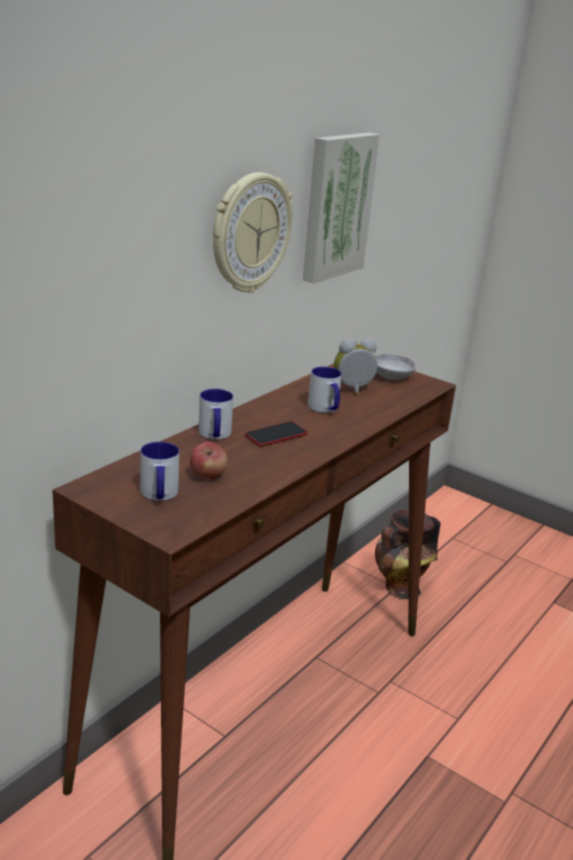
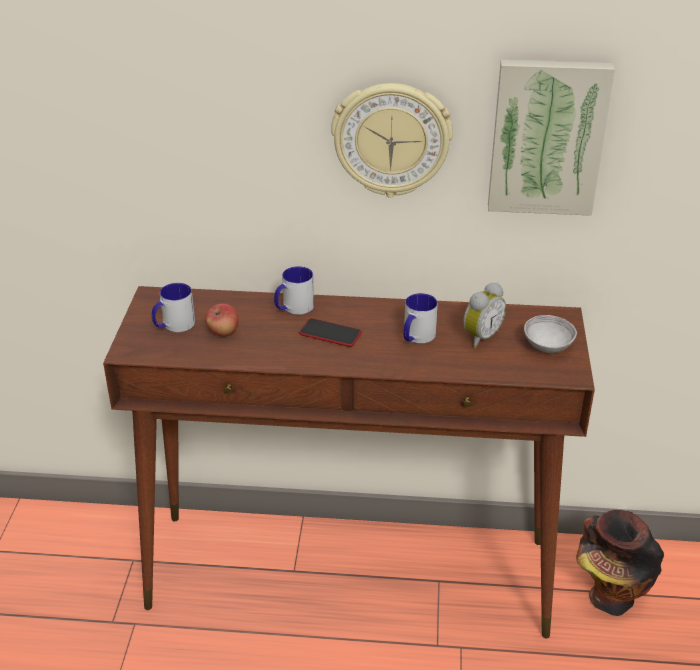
camera: 60 degrees right, 10 degrees up
(353, 390) = (480, 337): alarm clock -> alarm clock turned 90 degrees clockwise

